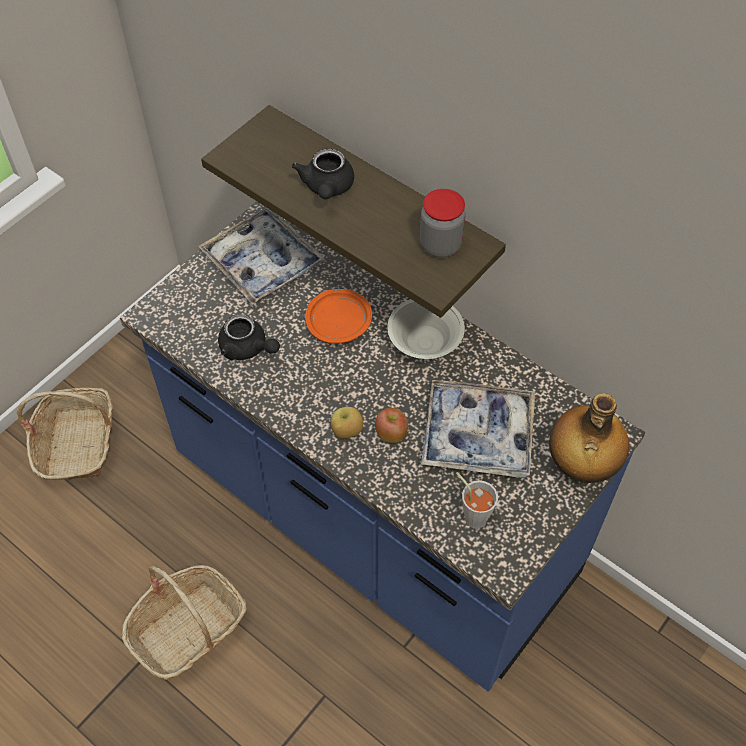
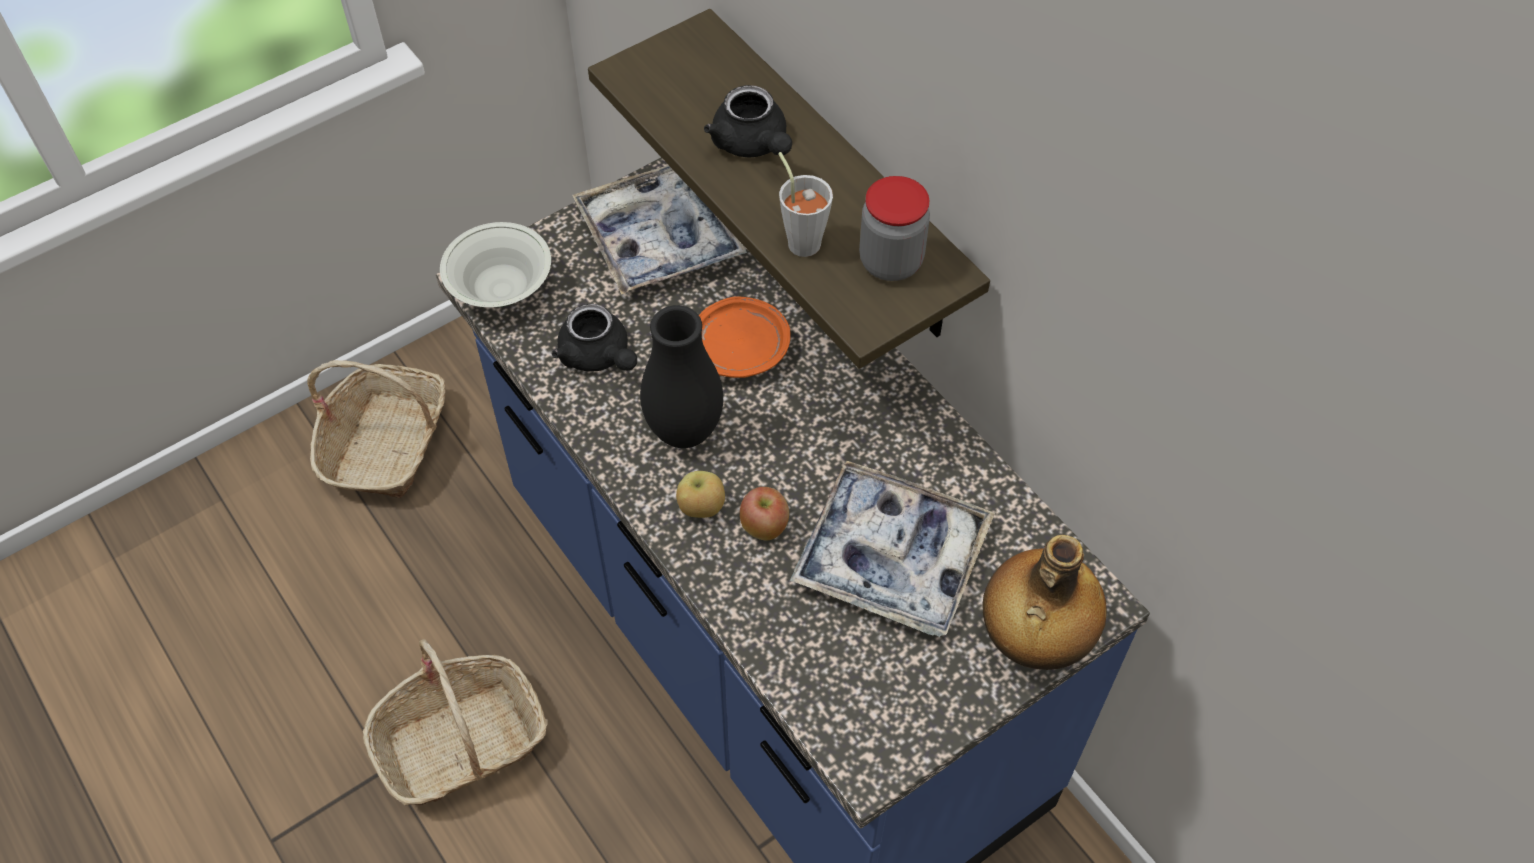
camera: 15 degrees right, 0 degrees up
(320, 384) = (684, 431): none -> black vase
(327, 188) = (753, 145): black teapot -> black teapot turned 45 degrees counterclockwise
(425, 344) = (856, 406): white bowl -> white bowl (502, 291)
(472, 514) = (845, 673): grey cup -> grey cup (801, 238)

